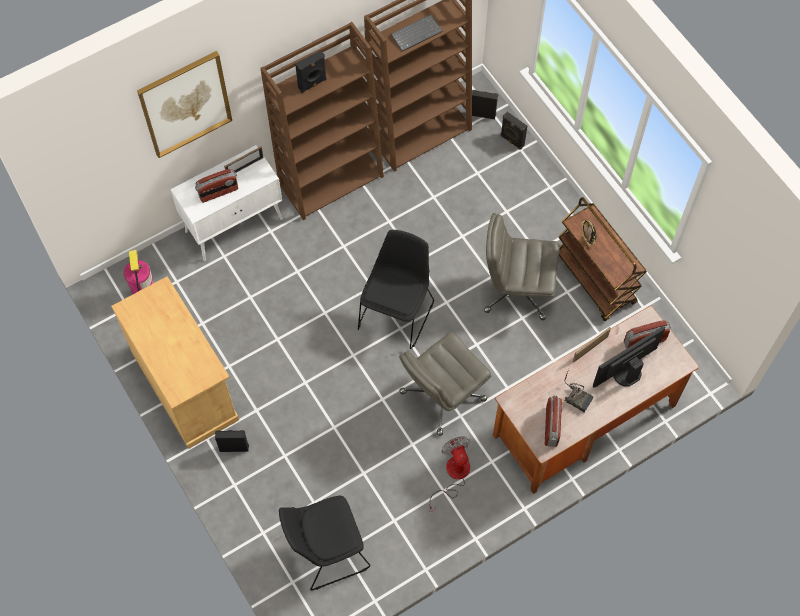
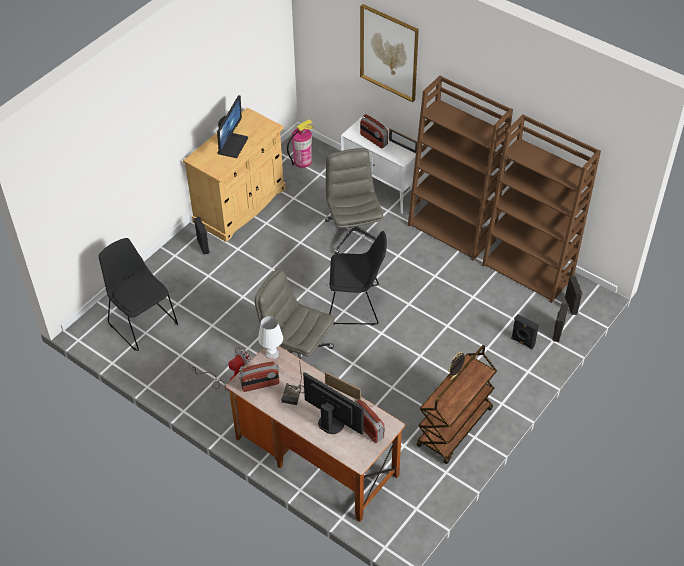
camera: 70 degrees right, 15 degrees down
(172, 343) = (232, 145): none -> monitor
(312, 84) = (458, 121): black speaker -> black speaker (522, 342)
(416, 33) = (544, 164): keyboard -> none
(514, 402) = (272, 354): none -> white table lamp
(516, 290) = (416, 376): grey office chair -> grey office chair (353, 232)

